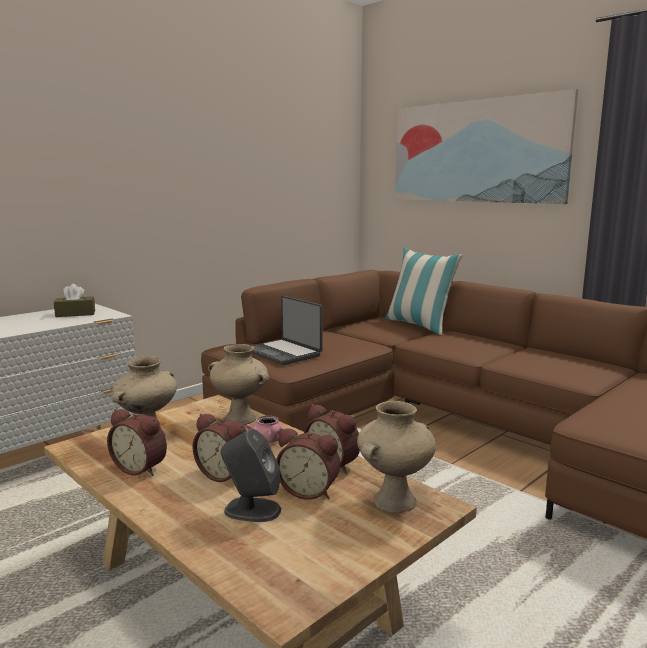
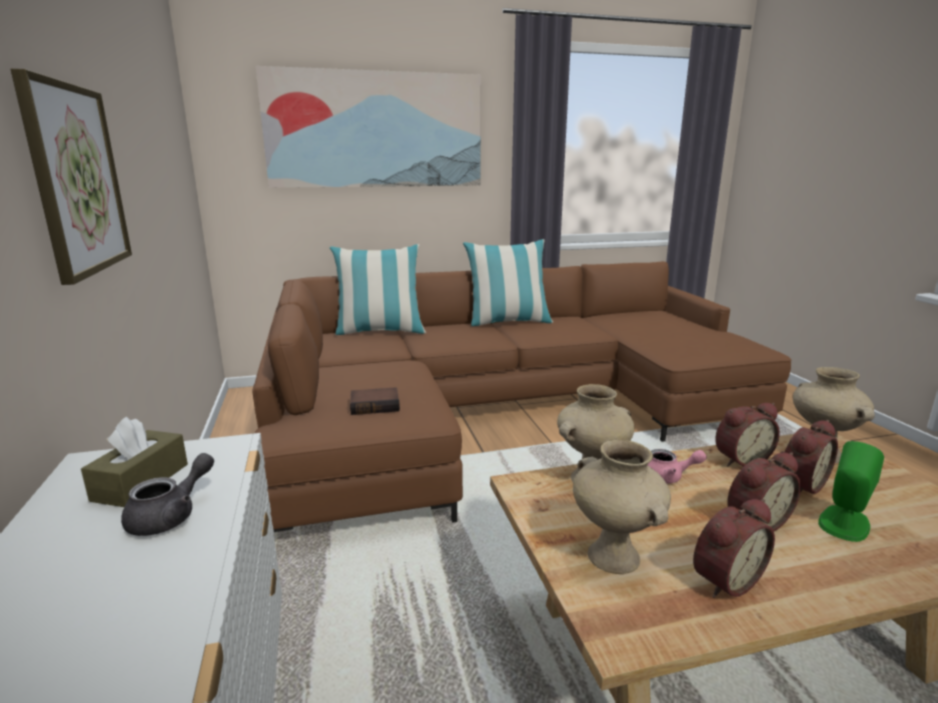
camera: 60 degrees left, 5 degrees up
(51, 322) = (171, 516): none -> grey teapot
(160, 187) = (76, 180): none -> picture
(251, 510) = (844, 524): grey speaker -> green speaker
(284, 353) = (375, 405): laptop -> book
(532, 349) = (508, 322): none -> pillow

